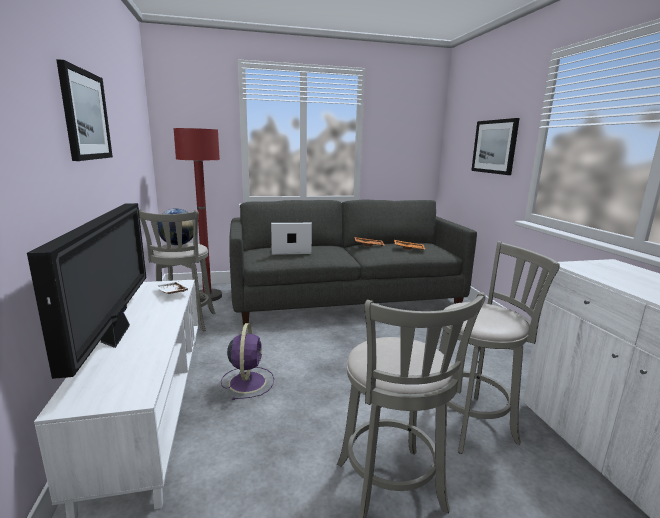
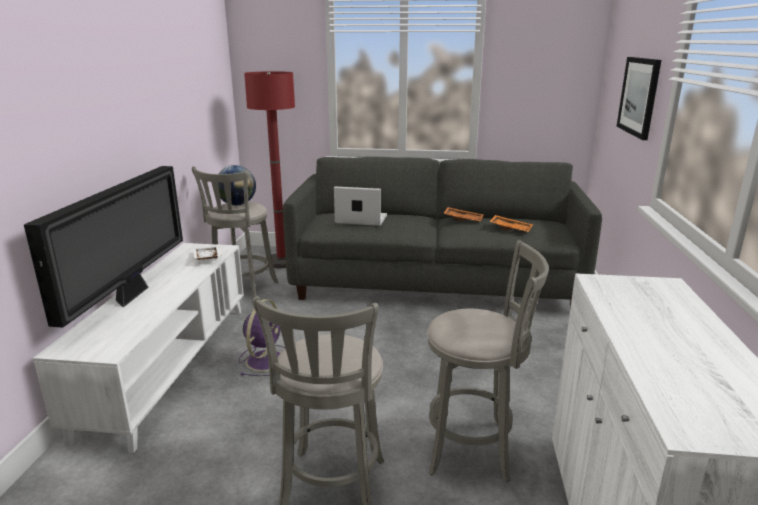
camera: 20 degrees right, 5 degrees up
(85, 115) = (119, 83): picture -> none

